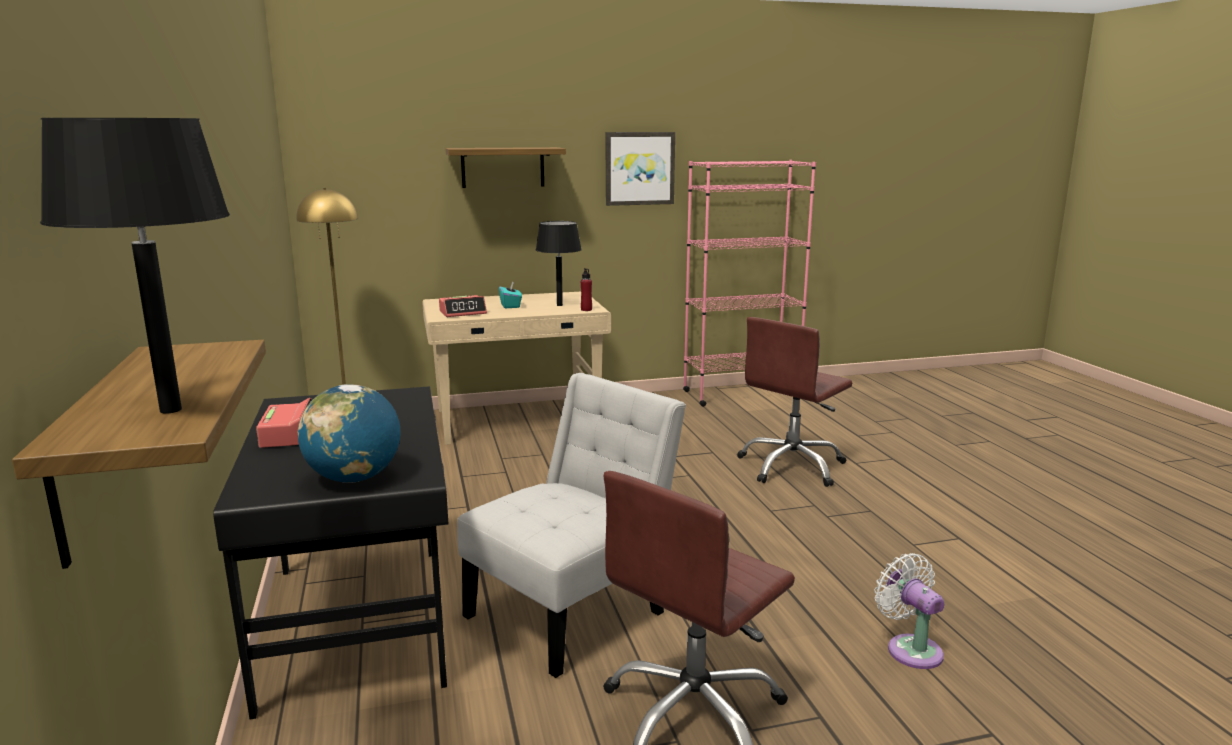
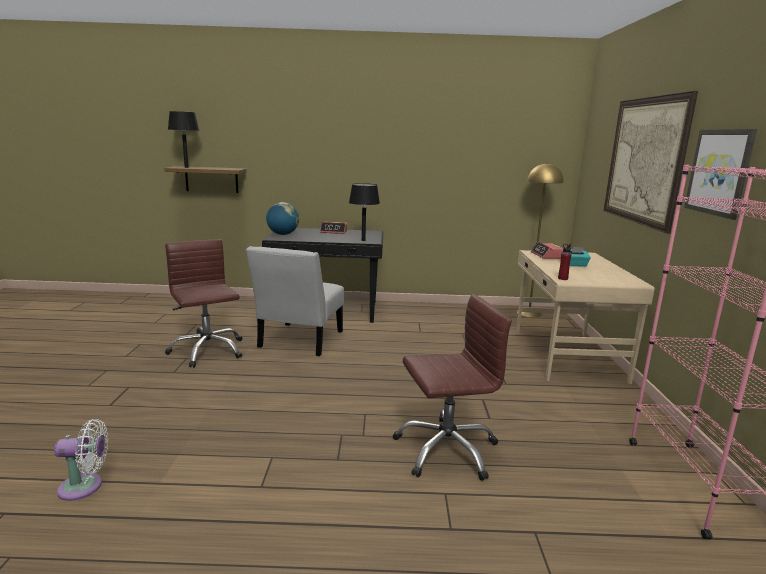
camera: 105 degrees right, 0 degrees up
(503, 167) = (644, 161): shelf -> picture
(559, 305) = (580, 274): black table lamp -> black table lamp (363, 240)
(573, 610) = (299, 341): white chair -> white chair turned 45 degrees clockwise
(792, 466) = (446, 449): brown office chair -> brown office chair turned 105 degrees clockwise
(910, 648) = (180, 408): white fan -> white fan (85, 487)

